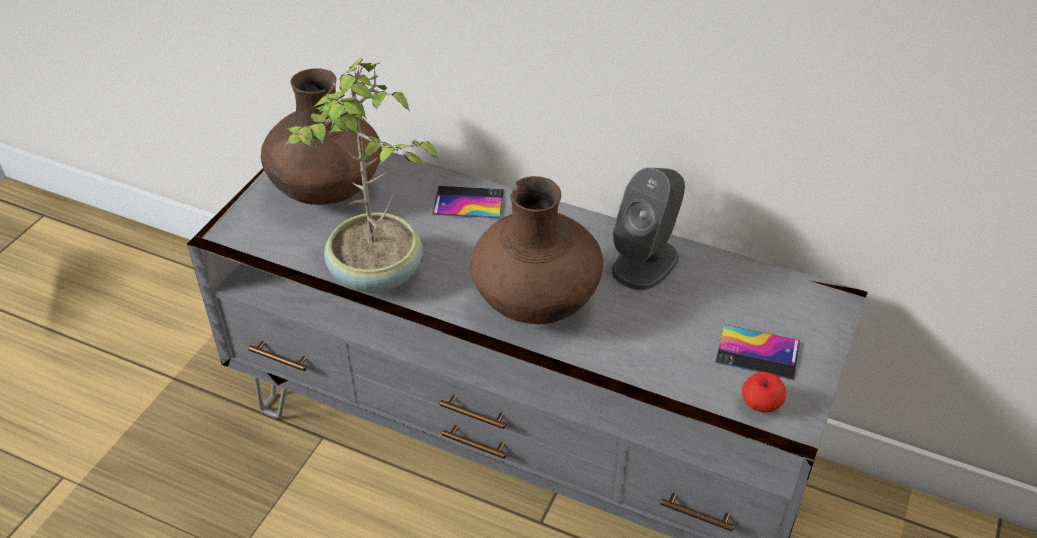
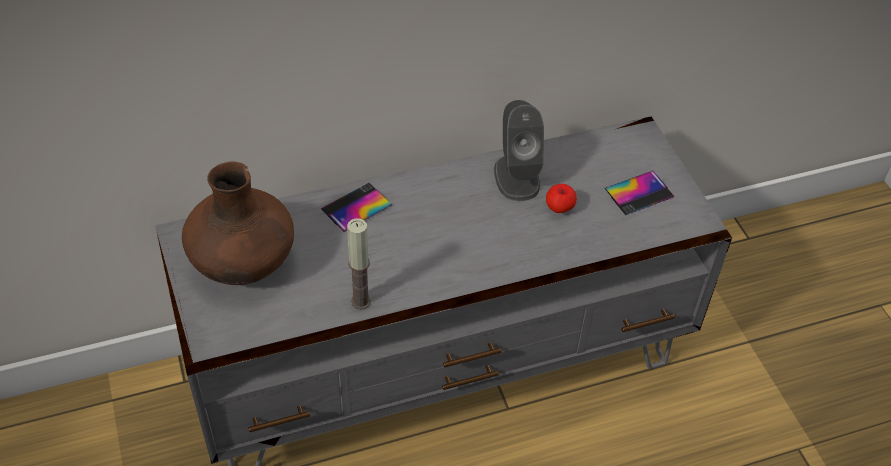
camera: 45 degrees left, 5 degrees up
(376, 276) = (361, 301): potted plant -> candle
(536, 302) = (484, 247): brown vase -> none
(760, 405) = (675, 224): apple -> apple (559, 208)

